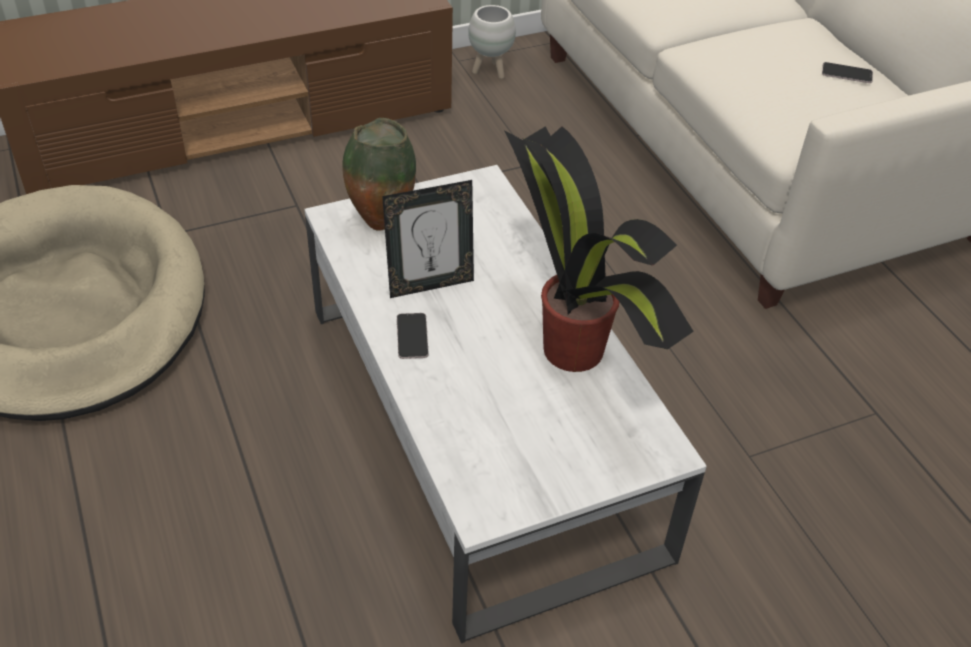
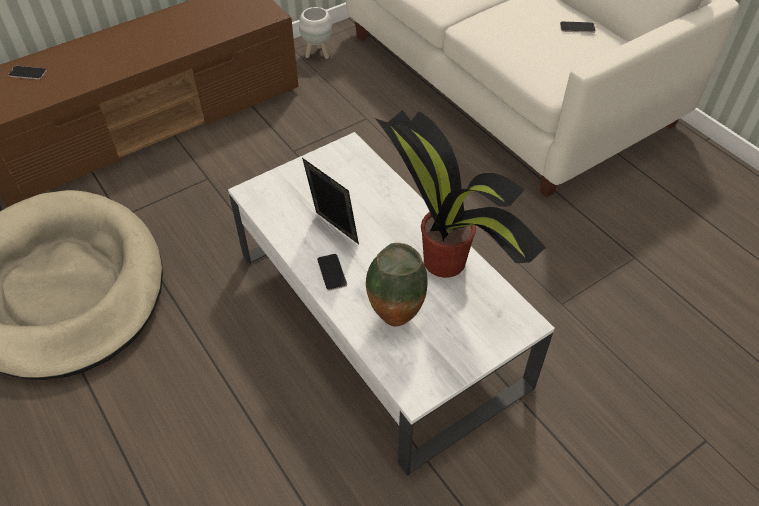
camera: 10 degrees left, 5 degrees up
(90, 27) = (28, 73): none -> phone
(380, 222) = (285, 190): vase -> vase (395, 317)
(430, 284) = (333, 231): picture frame -> picture frame turned 105 degrees counterclockwise

